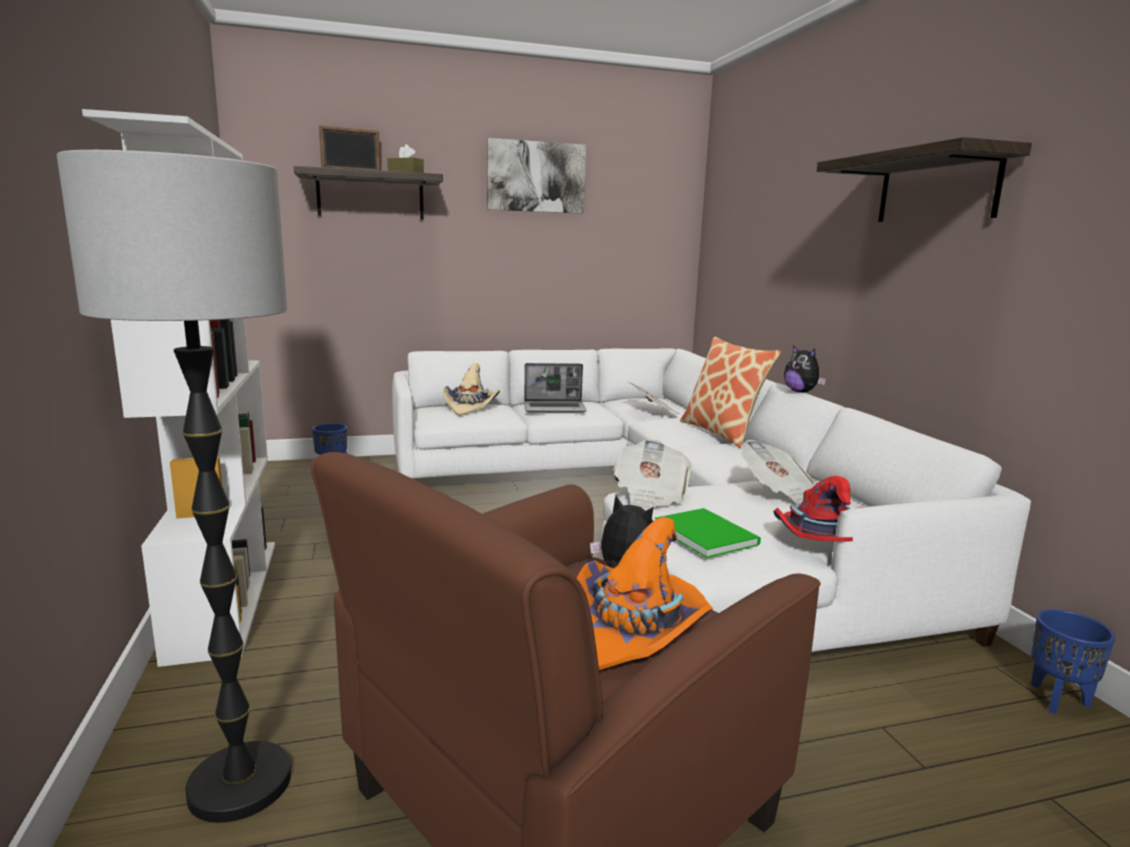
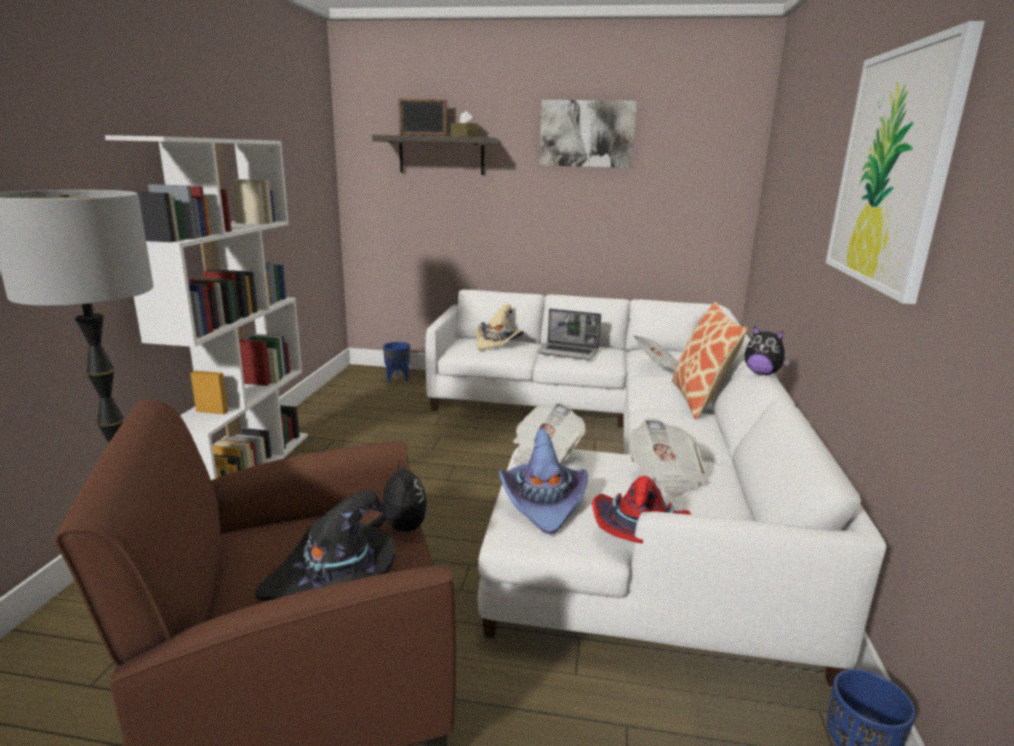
camera: 25 degrees right, 5 degrees up
(634, 632) = (335, 577): orange hat -> black hat
(705, 533) = (543, 502): green book -> purple hat
(801, 392) = (762, 373): plush toy -> plush toy turned 45 degrees counterclockwise
(937, 188) = (893, 169): shelf -> picture

